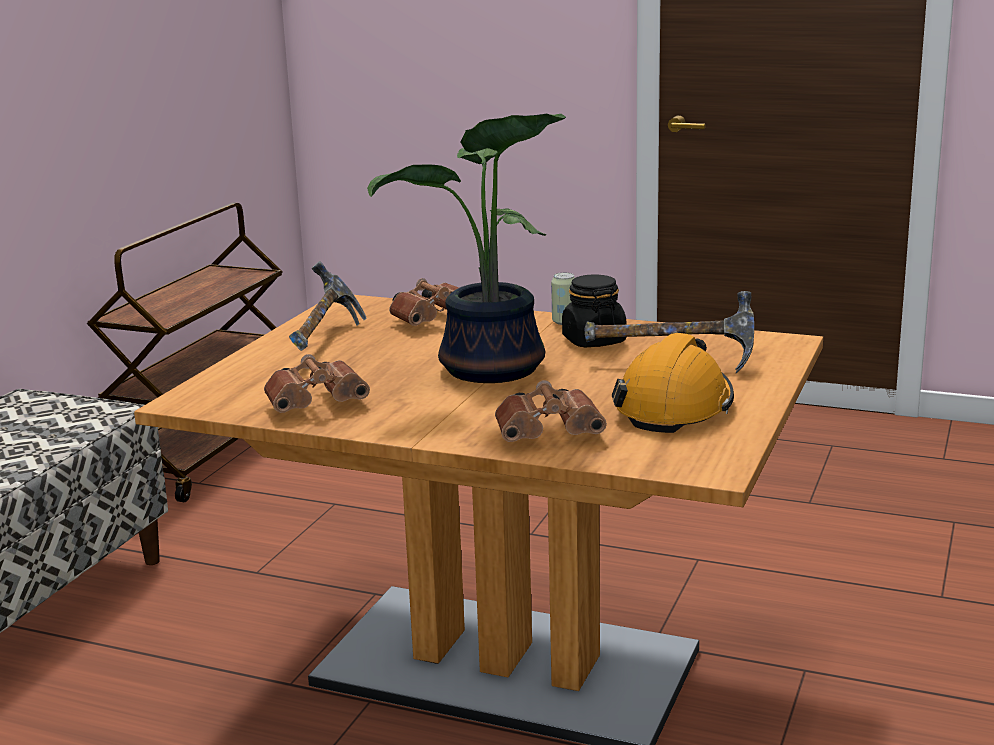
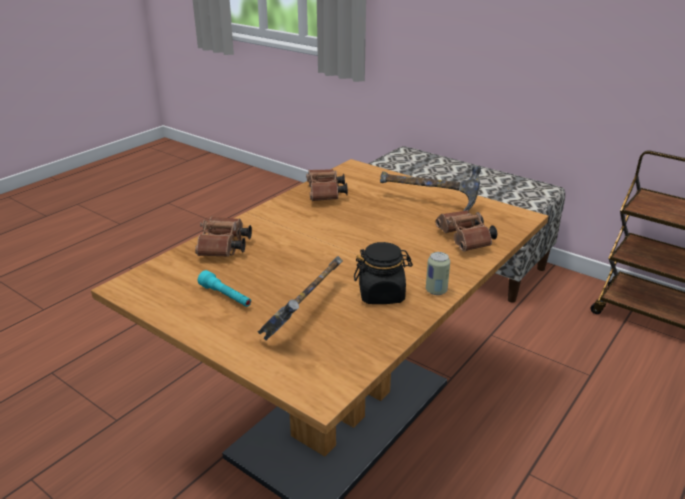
camera: 105 degrees right, 10 degrees up
(490, 371) = (343, 246): potted plant -> none
(674, 407) = (226, 297): orange hard hat -> turquoise flashlight

